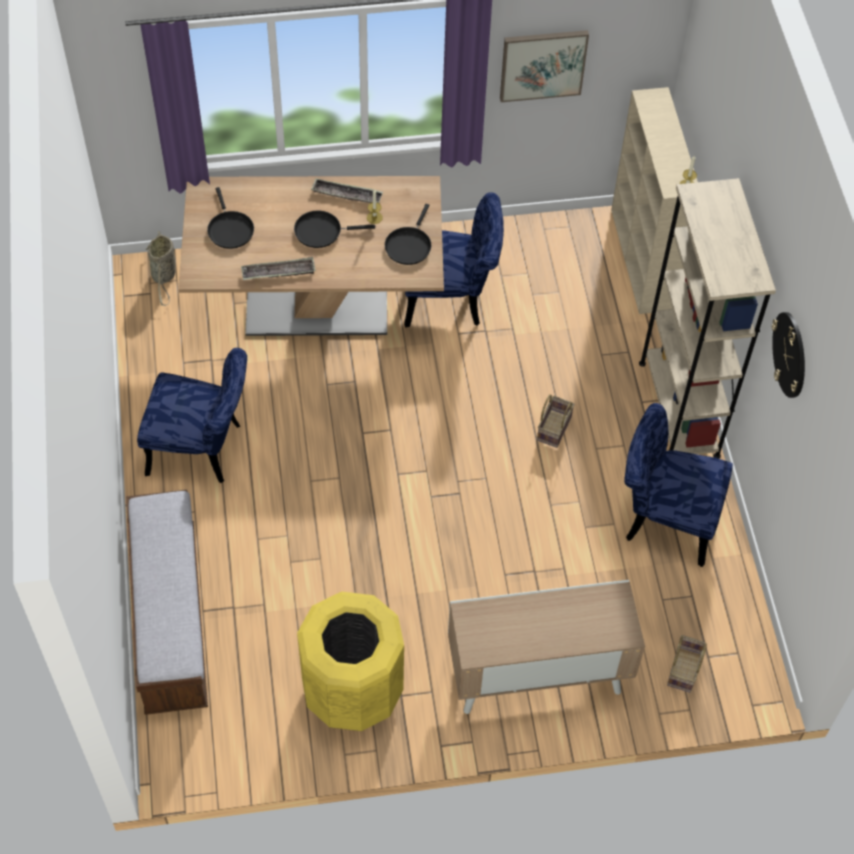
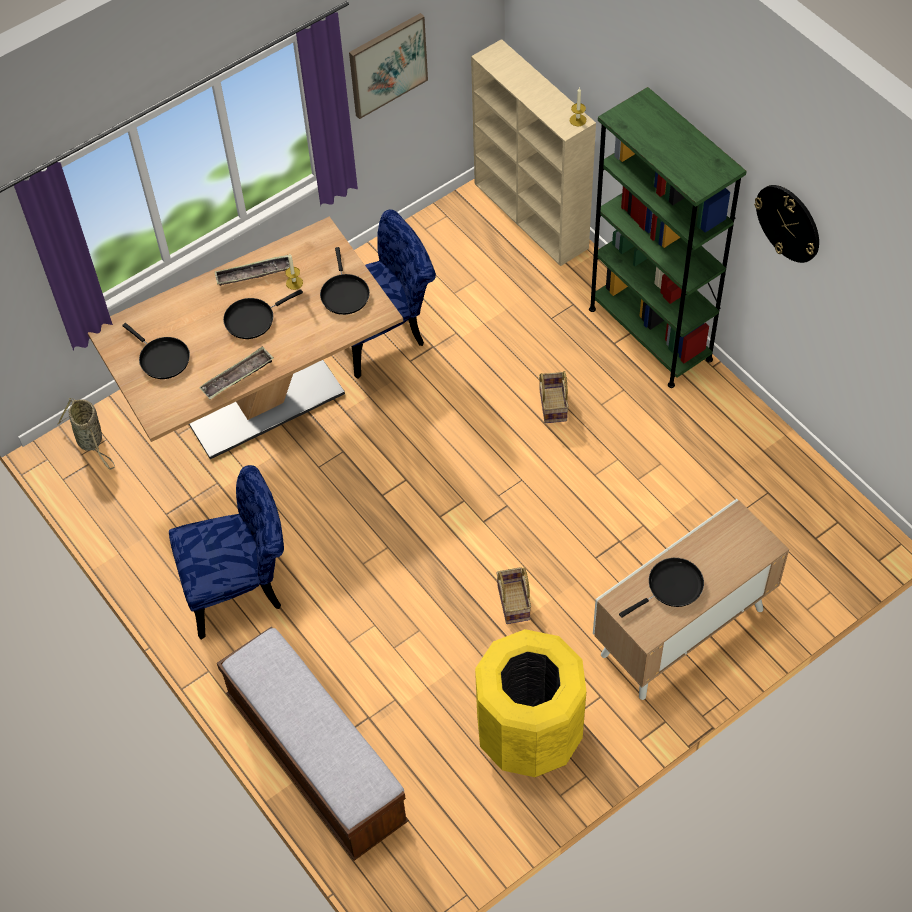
camera: 25 degrees left, 0 degrees up
(520, 625) = (671, 587): none -> black frying pan
(664, 518) = (700, 436): blue chair -> none
(678, 409) = (650, 334): beige bookcase -> green bookcase
(684, 671) = (804, 561): basket -> basket (514, 603)

